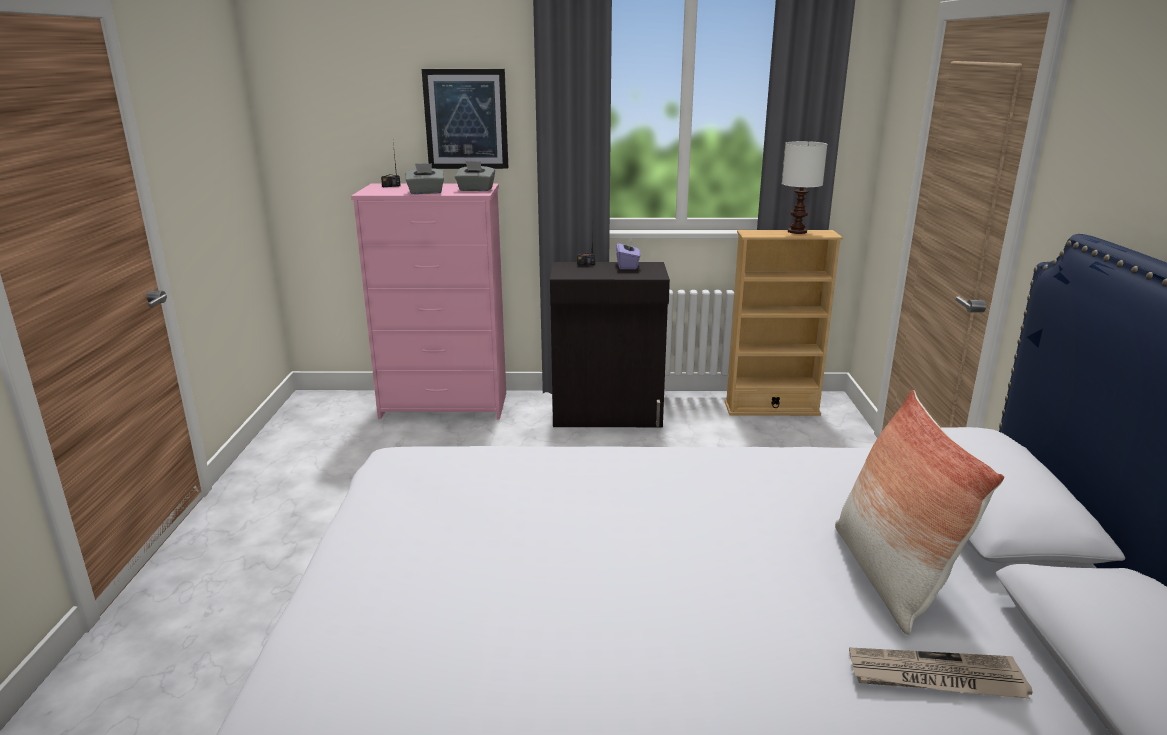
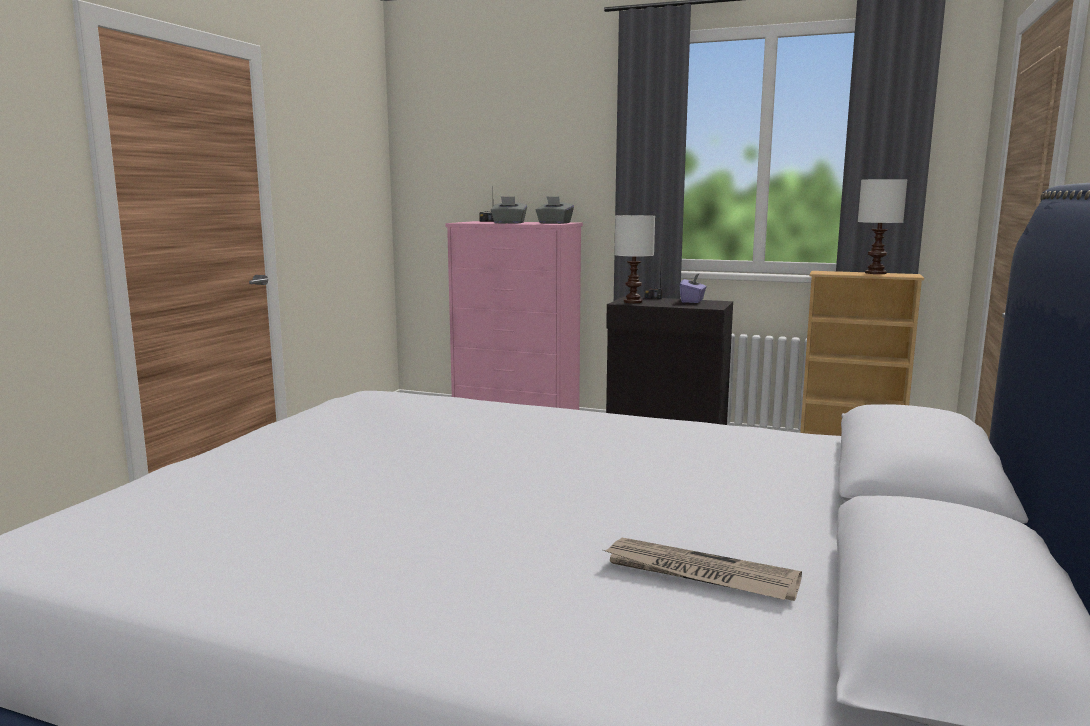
camera: 20 degrees right, 10 degrees down
(466, 119) = (558, 164): picture -> none
(572, 273) = (633, 302): none -> white table lamp
(889, 576) = (735, 509): pillow -> none

